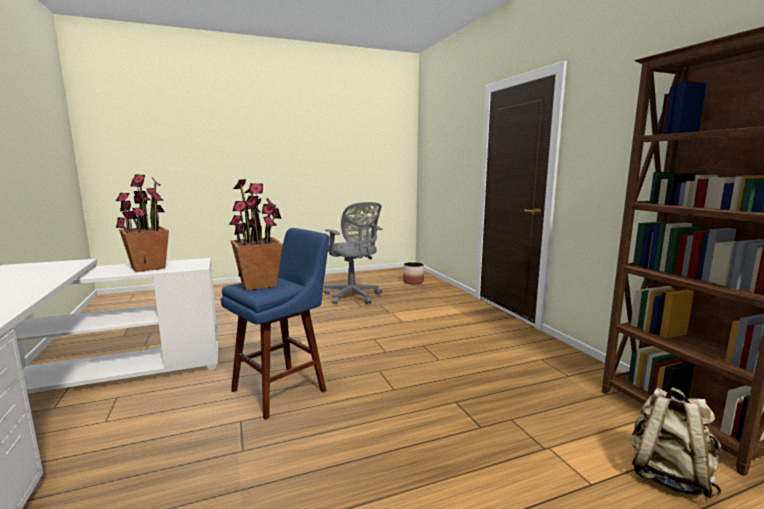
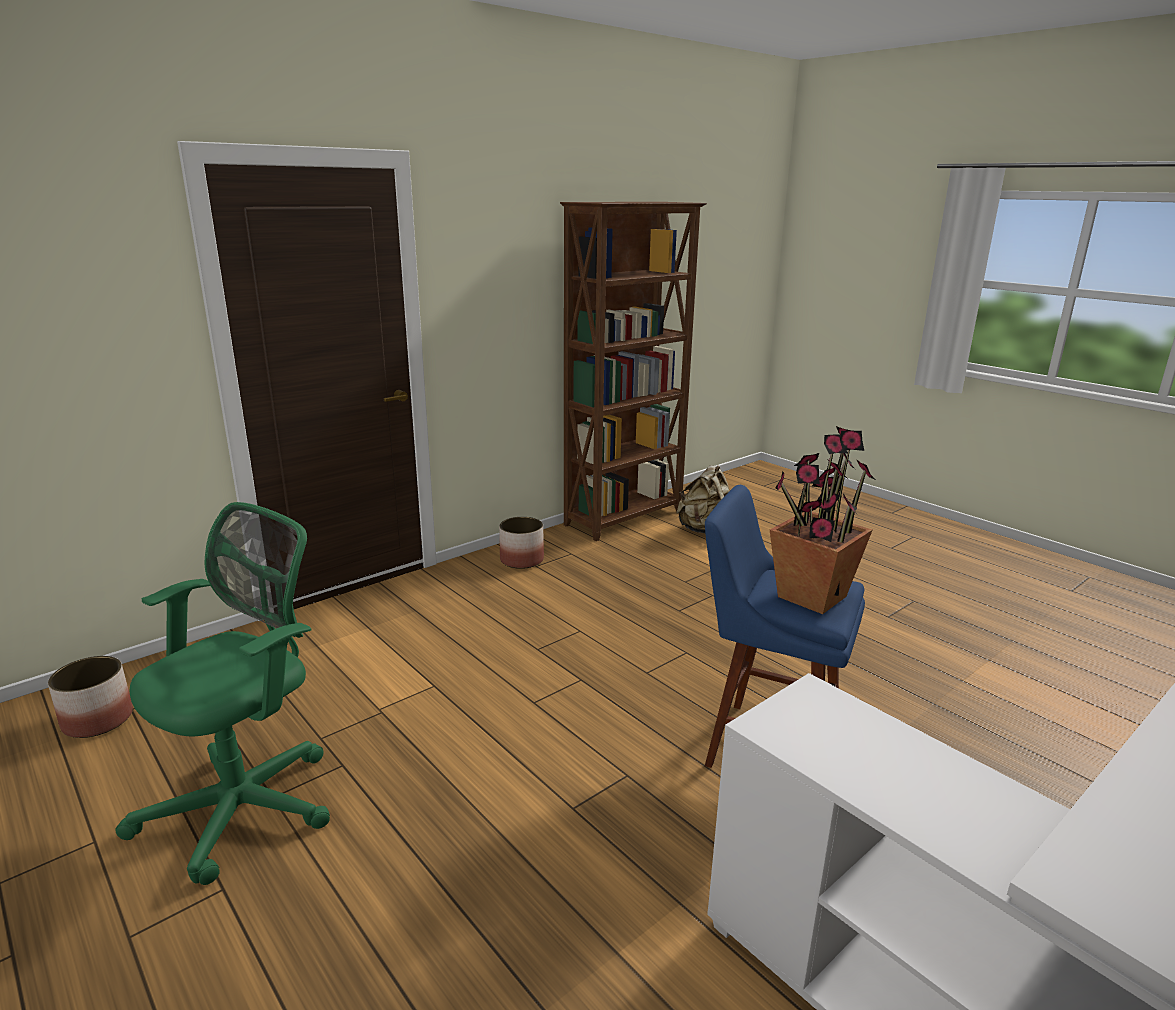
camera: 110 degrees left, 10 degrees up
(148, 267) = (900, 768): potted plant -> none
(353, 297) = (248, 805): grey office chair -> green office chair
(551, 356) = (522, 560): none -> planter

